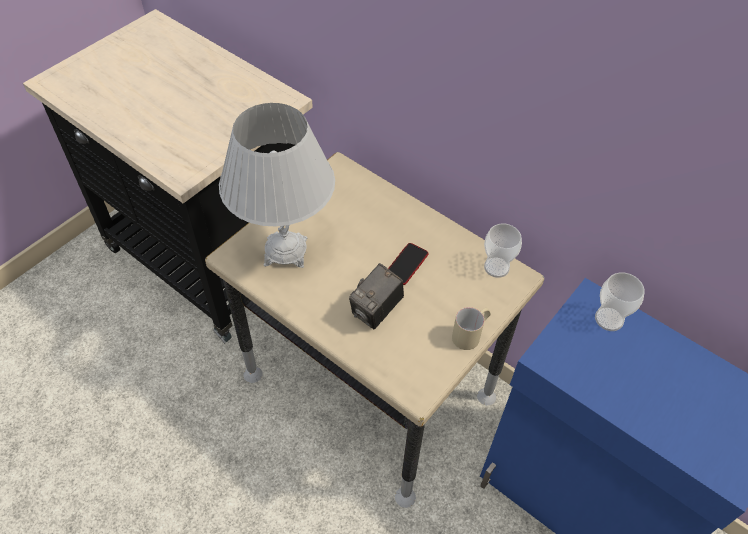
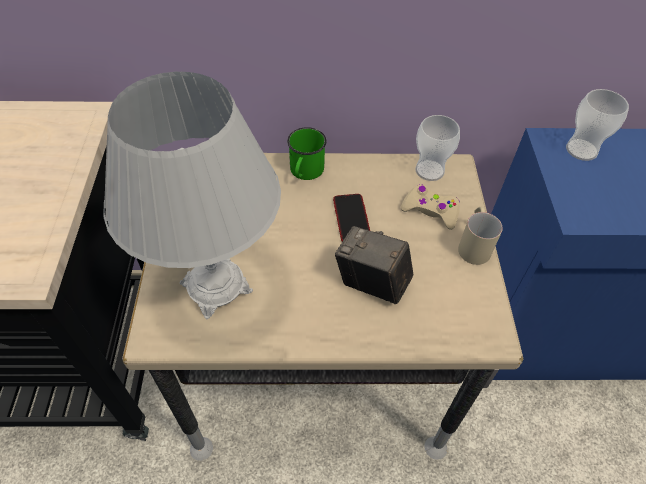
camera: 40 degrees left, 0 degrees up
(376, 311) = (372, 283): camera -> camera turned 120 degrees clockwise
(408, 215) = (305, 172): none -> green mug
(465, 293) = (430, 211): none -> beige game controller

